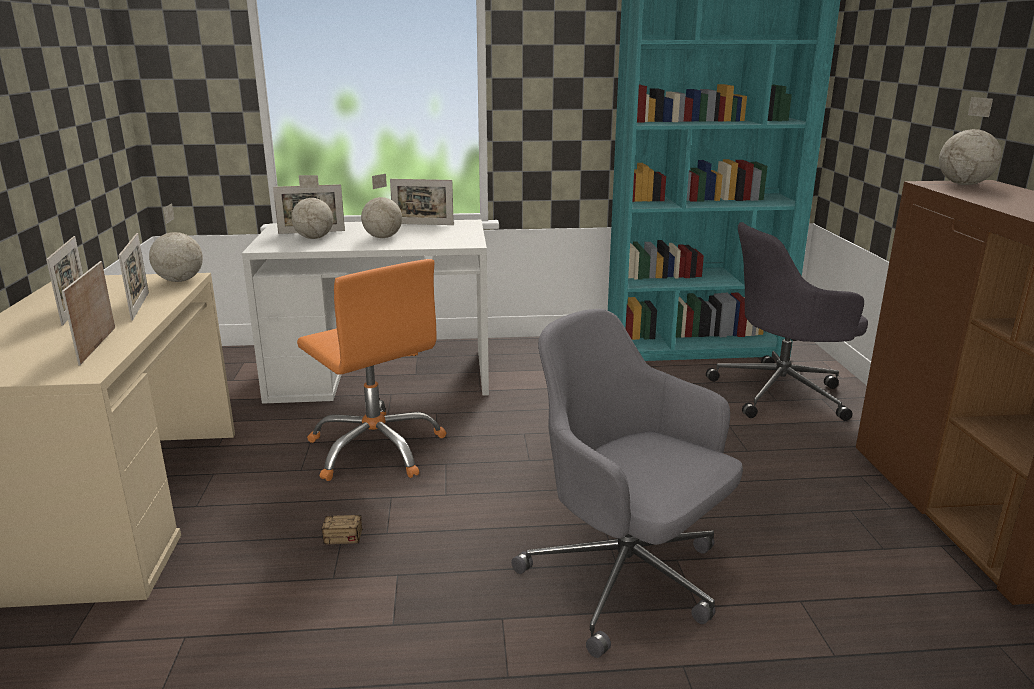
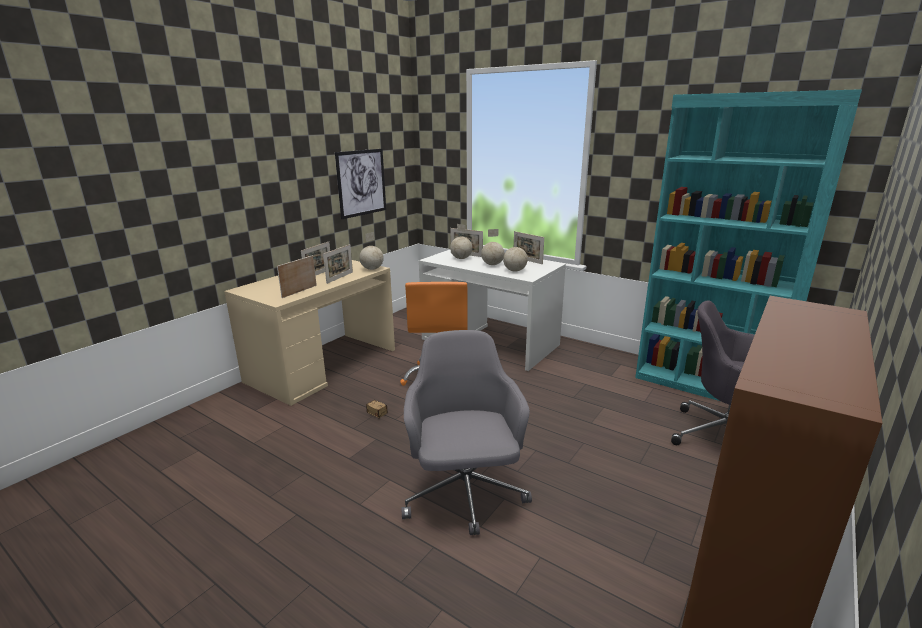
camera: 40 degrees right, 0 degrees up
(63, 113) = (361, 183): none -> picture
(963, 184) = (814, 309): globe -> globe (515, 270)

